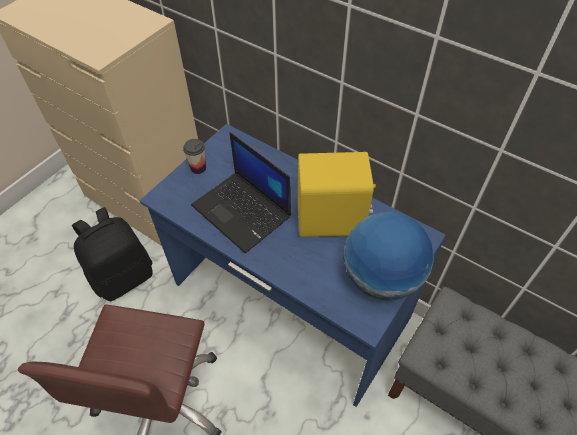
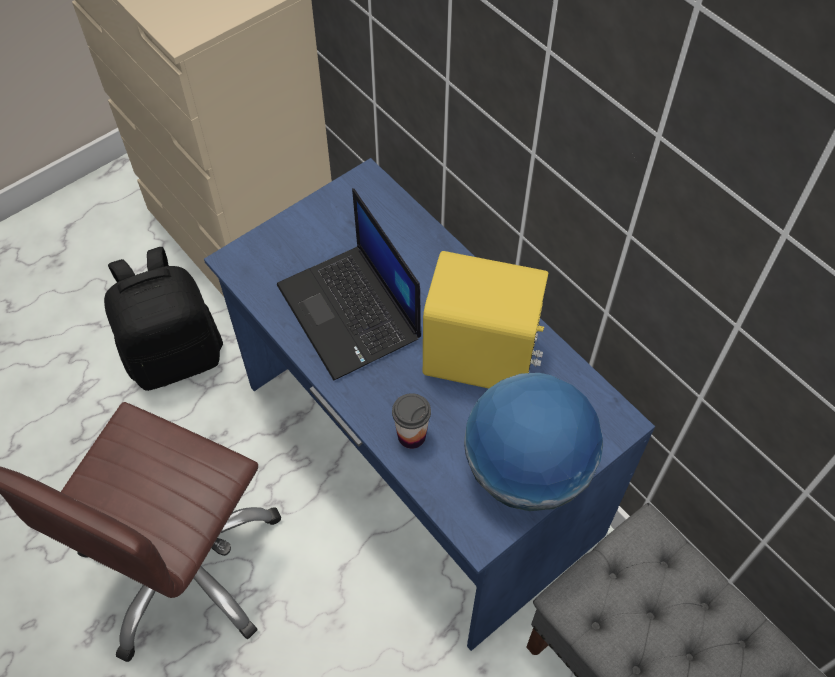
camera: 15 degrees right, 5 degrees up
(198, 168) = (305, 225): cup -> cup (411, 436)

